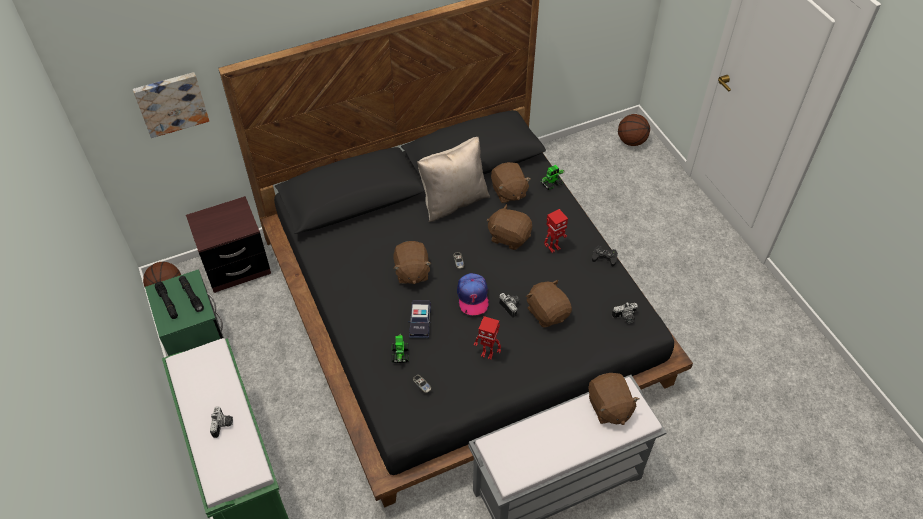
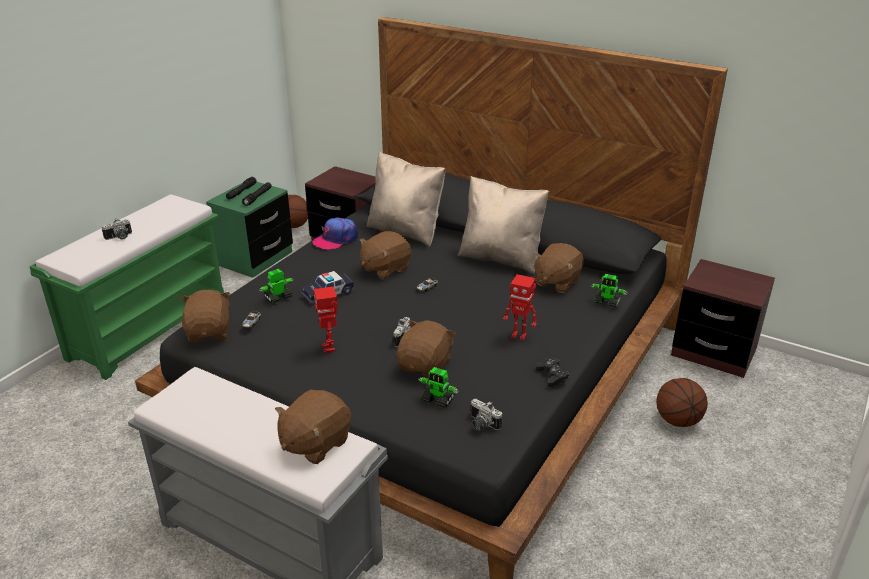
camera: 55 degrees right, 20 degrees down
(171, 103) = (347, 39): picture -> none
(365, 231) = (406, 231): none -> beige pillow
(472, 296) = (393, 311): cap -> cap (336, 239)
(509, 236) = (498, 303): brown plush toy -> brown plush toy (210, 332)
(561, 158) = (713, 352): none -> brown nightstand
(587, 325) = (438, 399): none -> toy robot
(631, 141) = (821, 391): basketball -> basketball (677, 420)

